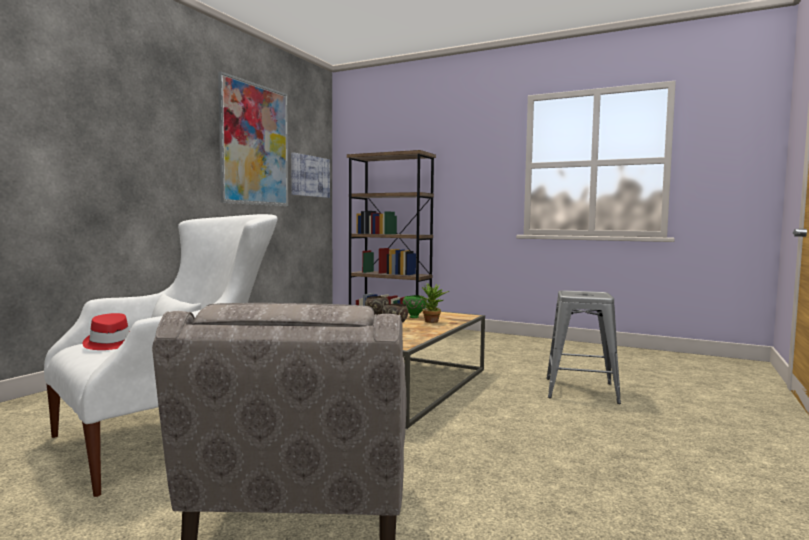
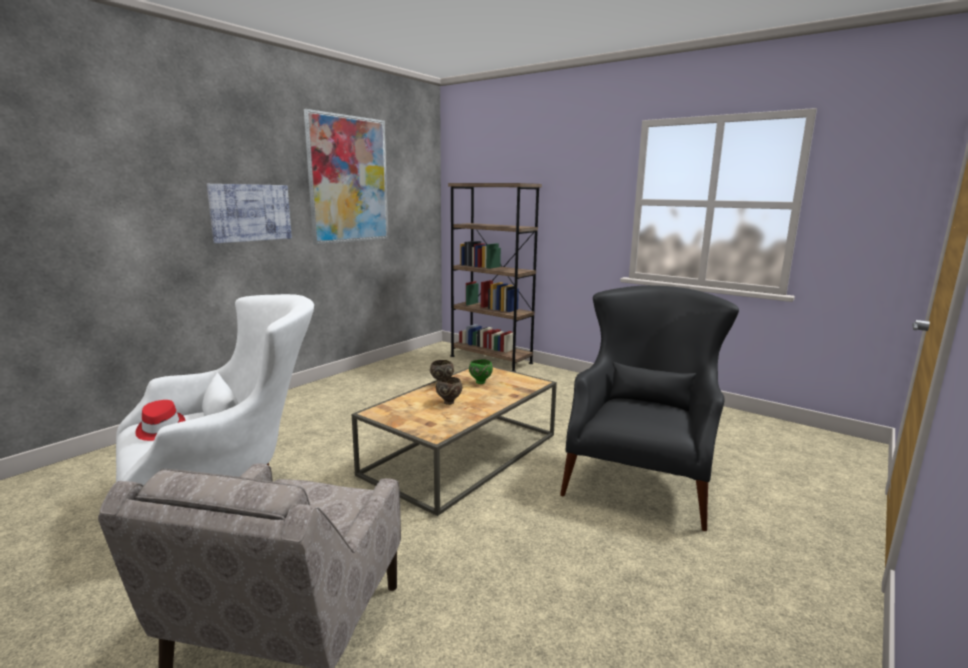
camera: 10 degrees right, 10 degrees up
(310, 176) = (414, 204): picture -> picture (251, 212)
(433, 322) = (494, 392): potted plant -> none
(580, 390) = (641, 474): grey stool -> black armchair

